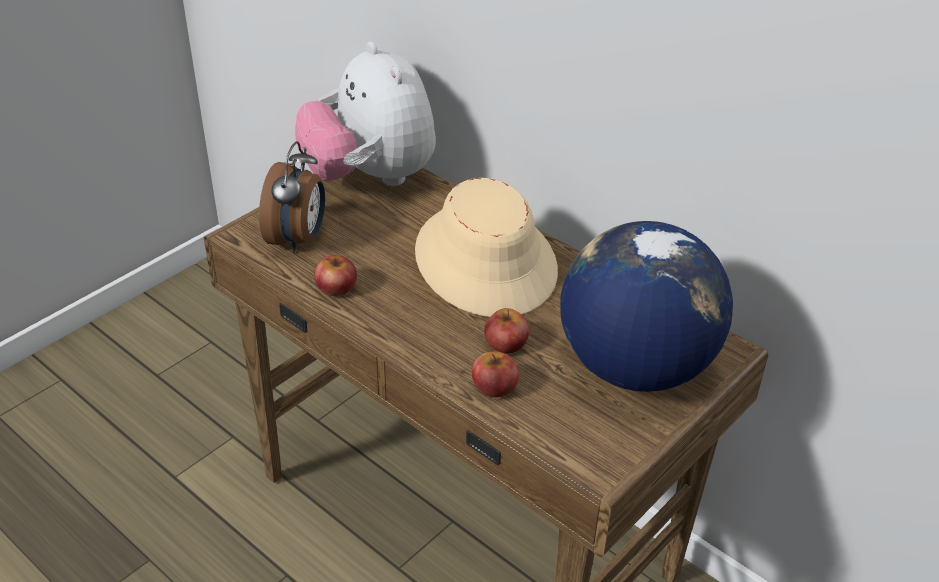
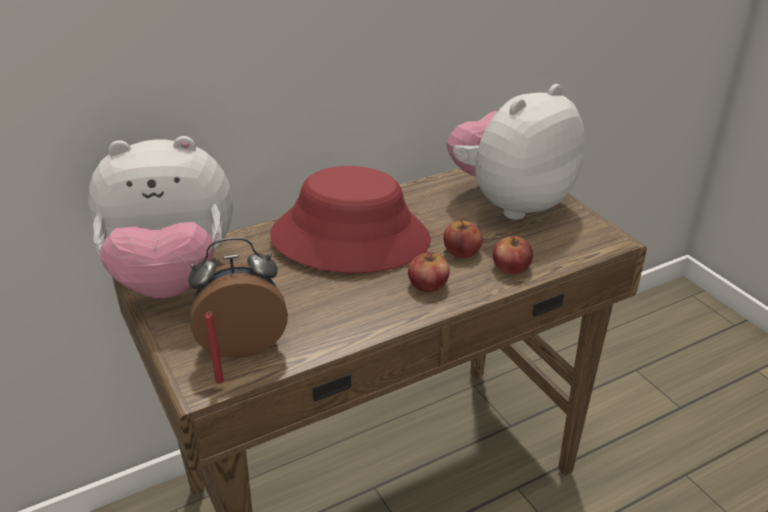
camera: 70 degrees left, 5 degrees down
(247, 241) = (219, 381): none -> red candle
(298, 239) = (242, 342): alarm clock -> alarm clock turned 45 degrees counterclockwise
(336, 287) = (338, 329): apple -> apple (428, 284)
(486, 261) = (351, 238): beige hat -> red hat
(634, 367) = (510, 202): globe -> plush toy

